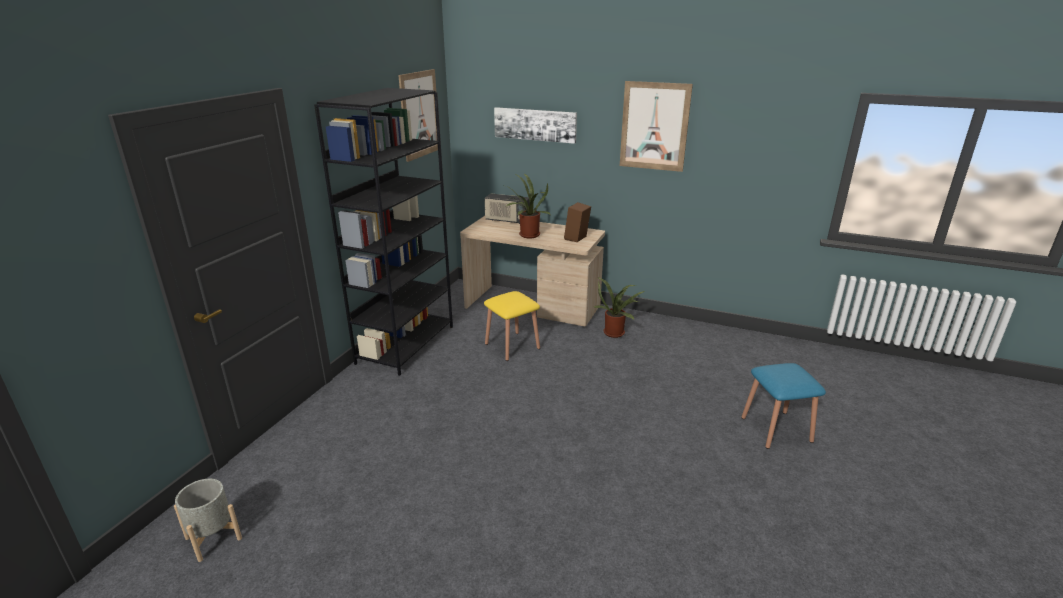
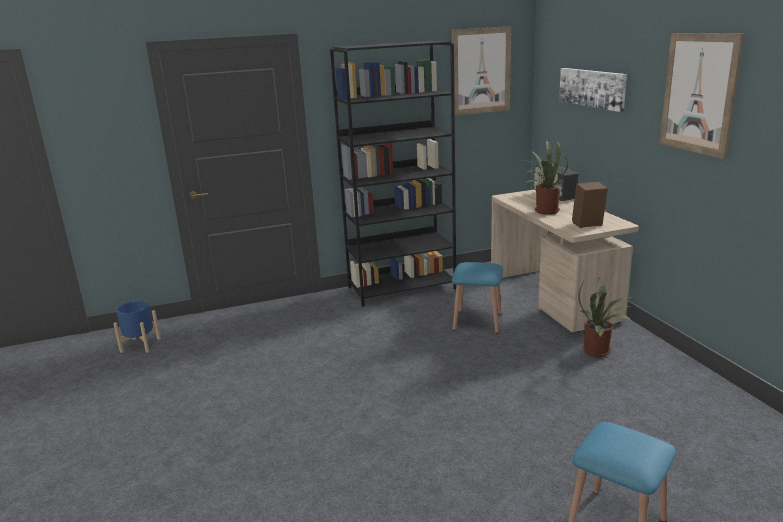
camera: 50 degrees right, 5 degrees down
(213, 538) = (140, 345): grey planter -> blue planter
(512, 346) = (477, 321): yellow stool -> blue stool

